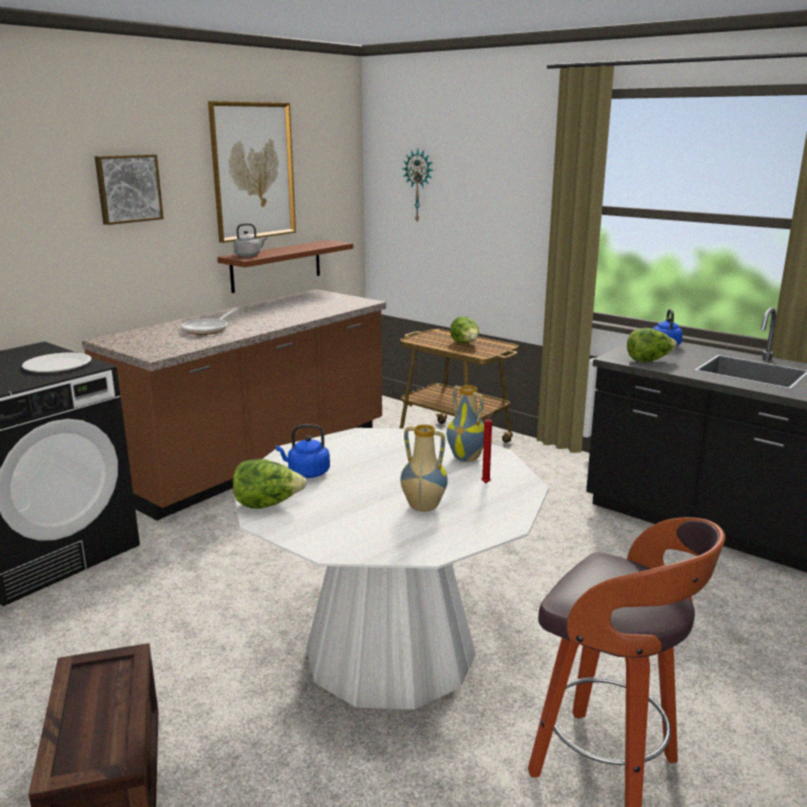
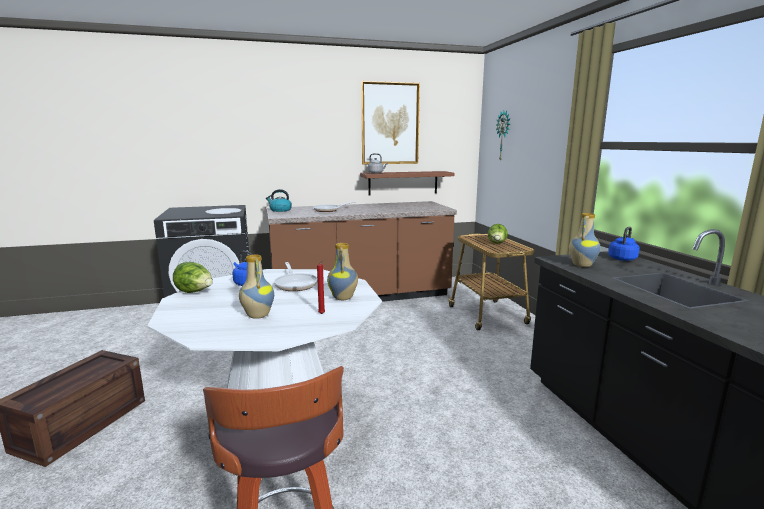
camera: 35 degrees right, 5 degrees down
(125, 342) = (280, 210): none -> kettle
(128, 188) = (304, 128): picture -> none
(373, 457) = (295, 284): none -> frying pan
(649, 360) = (581, 265): lettuce -> vase

